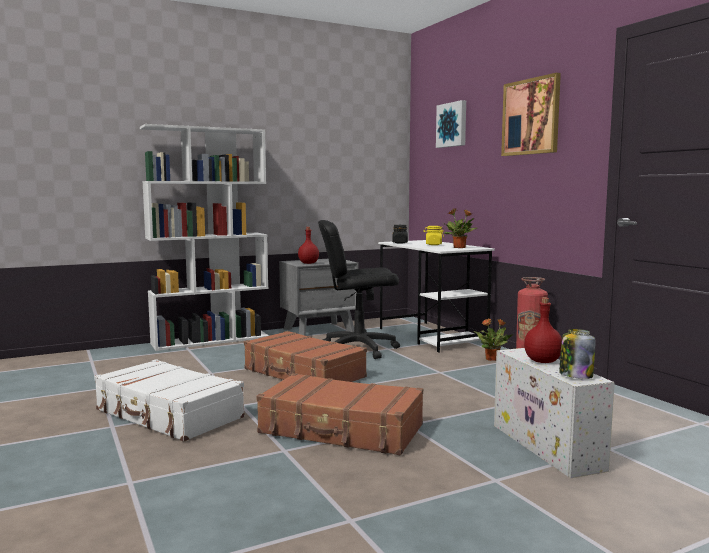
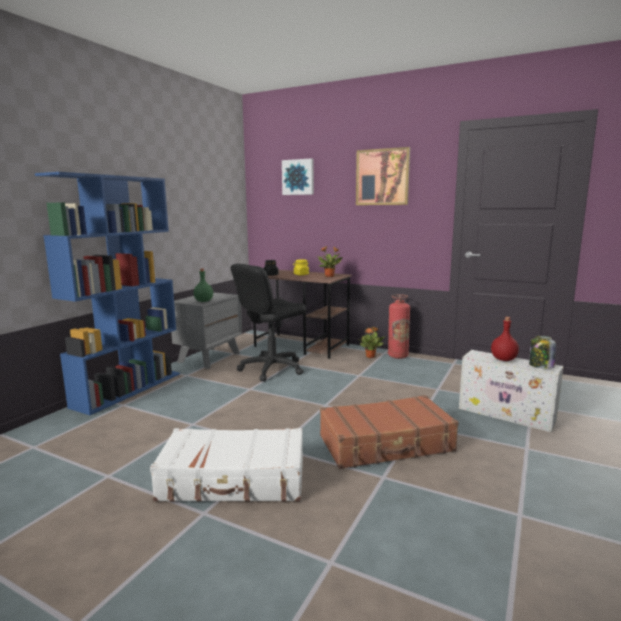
camera: 35 degrees left, 5 degrees up
(211, 340) = (128, 389): white bookcase -> blue bookcase
(303, 374) = (272, 402): brown suitcase -> none
(308, 263) = (203, 301): red bottle -> green bottle
(432, 336) = (302, 346): white desk -> brown desk

